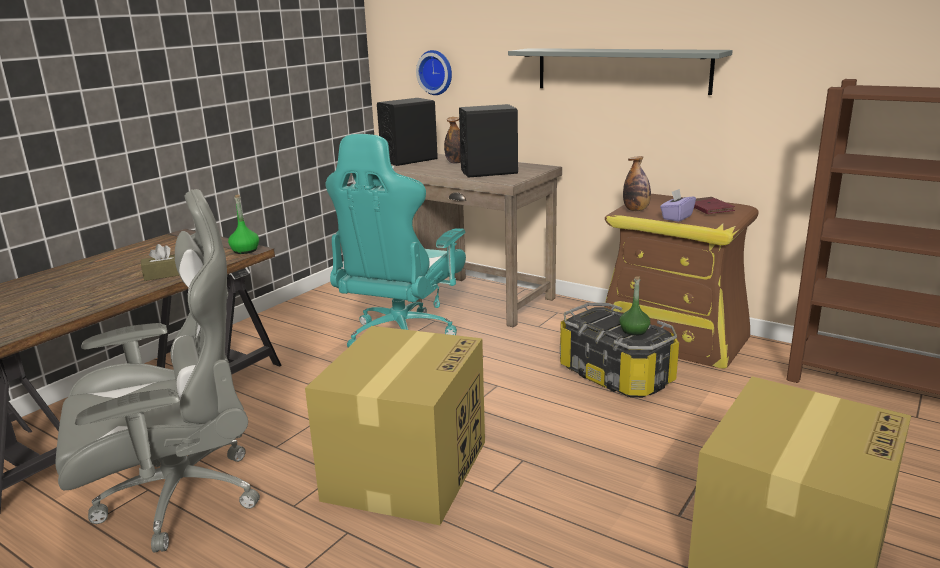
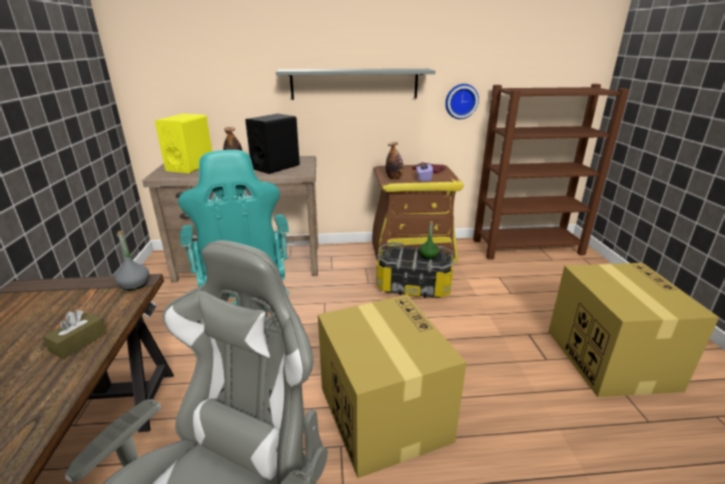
camera: 40 degrees left, 5 degrees up
(245, 250) = (134, 284): green bottle -> grey bottle
(409, 160) = (190, 167): black speaker -> yellow speaker
(436, 72) = (191, 91): wall clock -> wall clock (461, 101)

